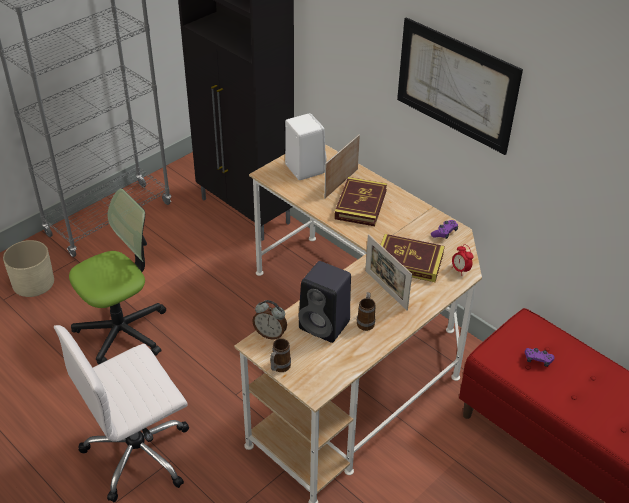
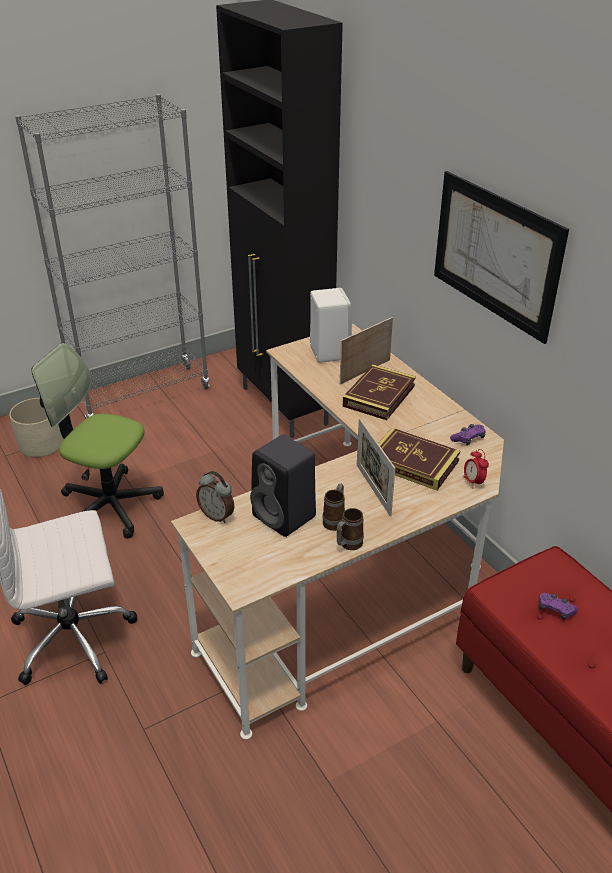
camera: 15 degrees right, 5 degrees down
(122, 331) = (109, 506): office chair -> office chair turned 135 degrees counterclockwise
(279, 368) = (210, 554): mug -> mug (348, 545)

